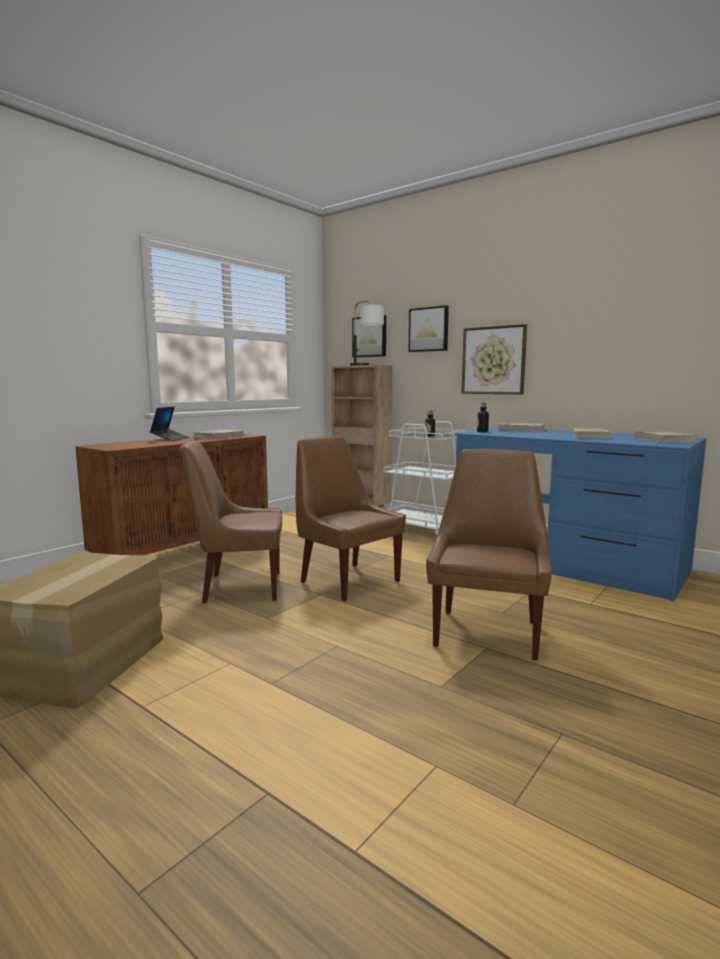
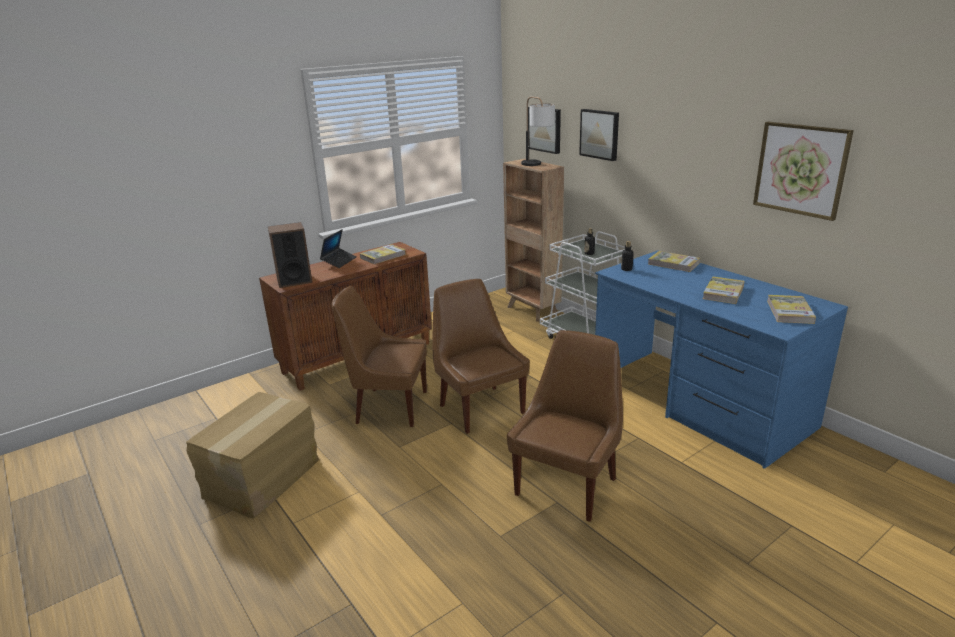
camera: 15 degrees right, 15 degrees up
(122, 446) = (294, 281): none -> speaker
(493, 360) = (658, 180): picture -> picture (801, 169)

